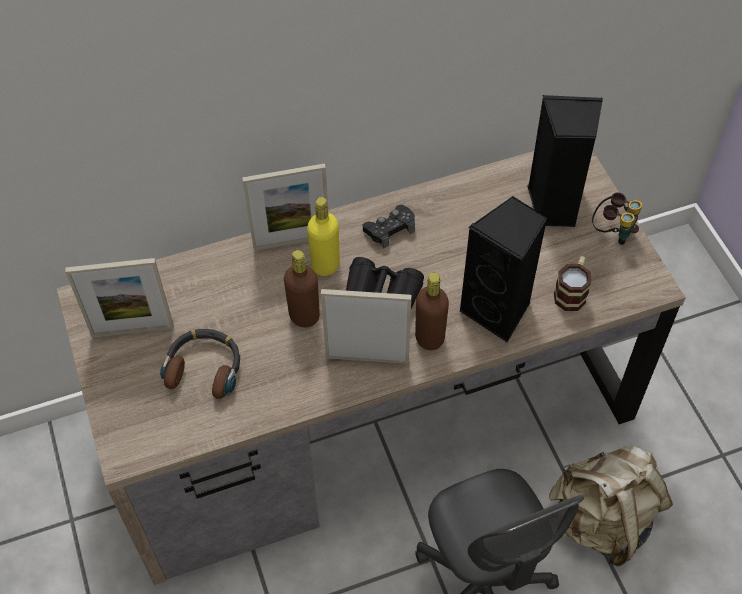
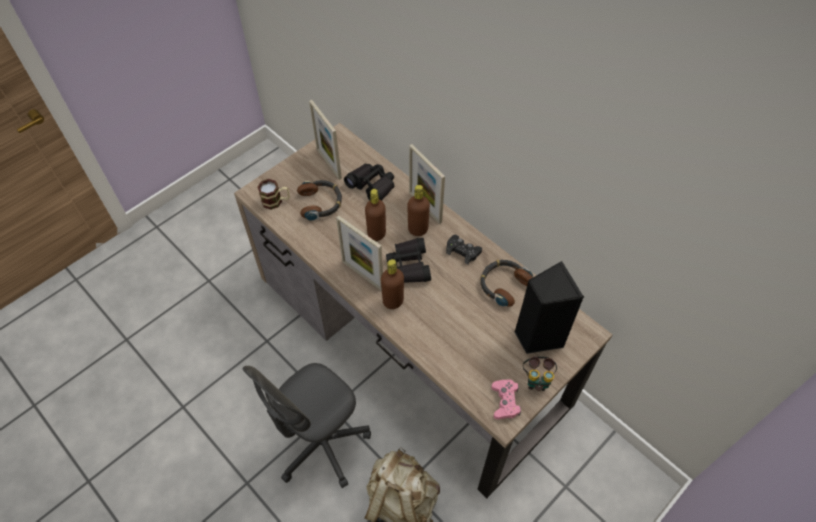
camera: 65 degrees right, 0 degrees up
(213, 290) = (372, 186): none -> black binoculars
(325, 265) = (418, 229): yellow bottle -> brown bottle
(367, 358) = (362, 275): picture frame -> picture frame turned 150 degrees clockwise
(464, 208) = (503, 284): none -> headphones
(499, 310) = (433, 331): black speaker -> none
(571, 292) = (470, 369): mug -> mug (276, 201)
(630, 275) = (505, 401): none -> pink game controller

